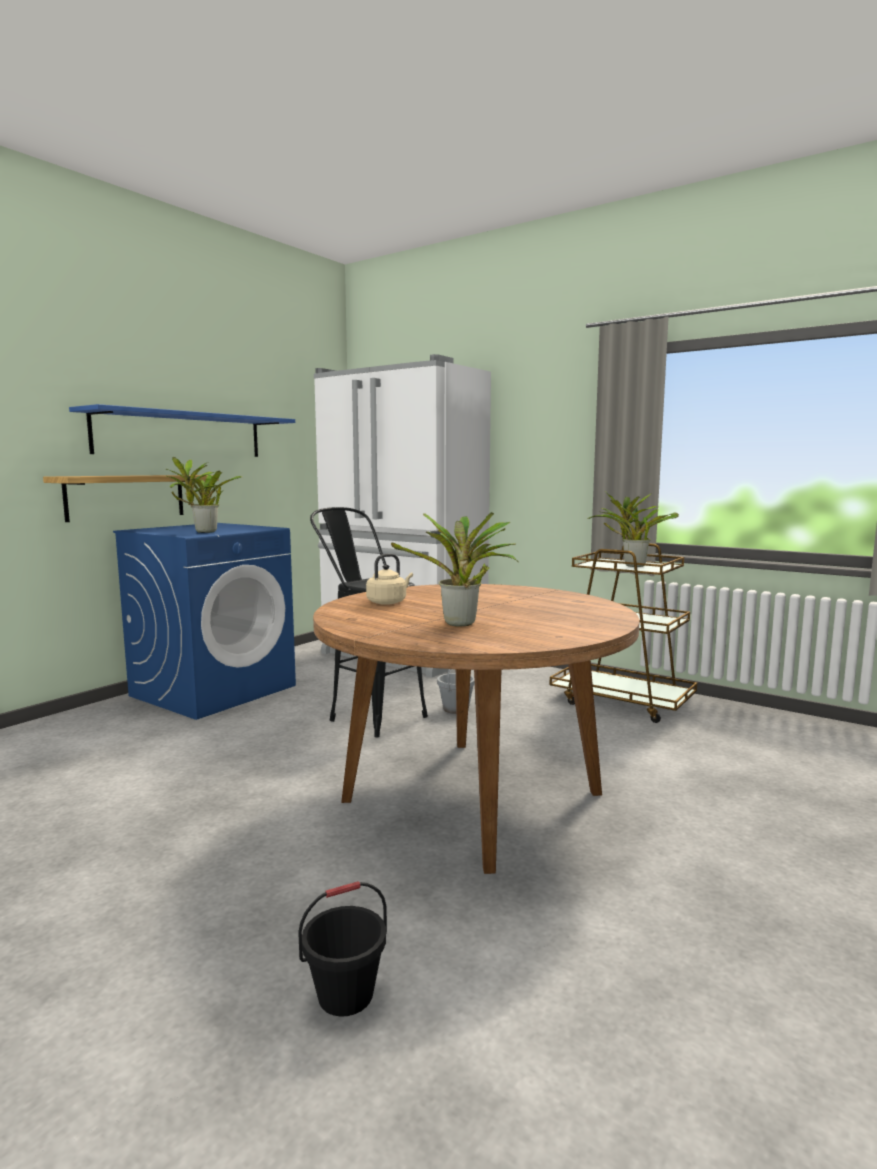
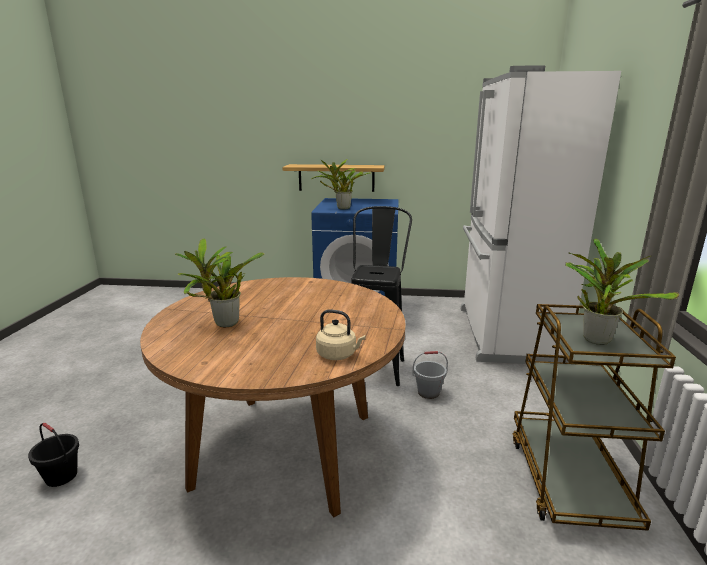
camera: 60 degrees right, 10 degrees up
(181, 435) = (378, 137): blue shelf -> none
(388, 602) = (281, 290): beige kettle -> beige kettle (338, 355)

